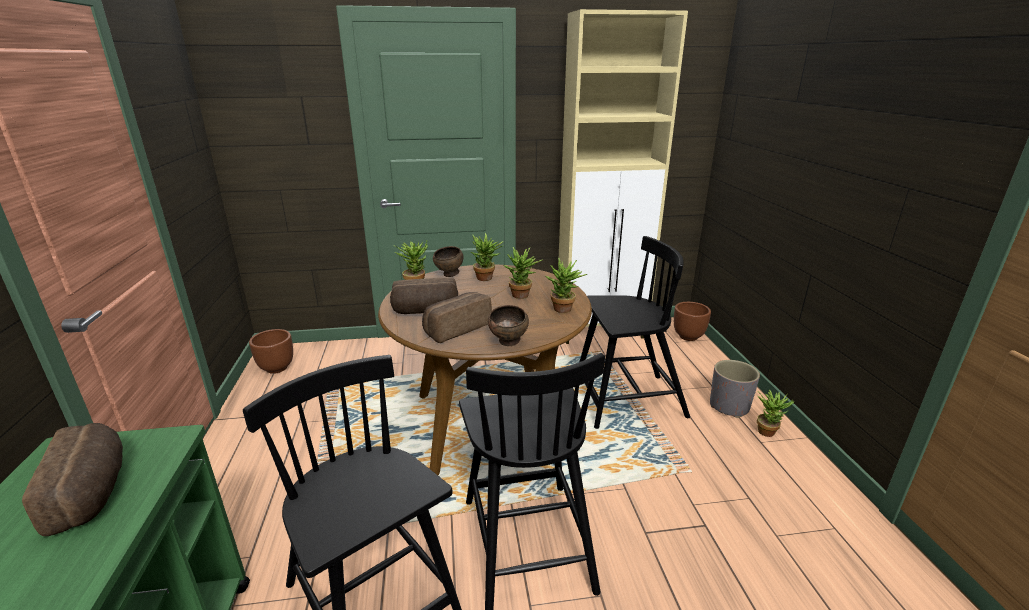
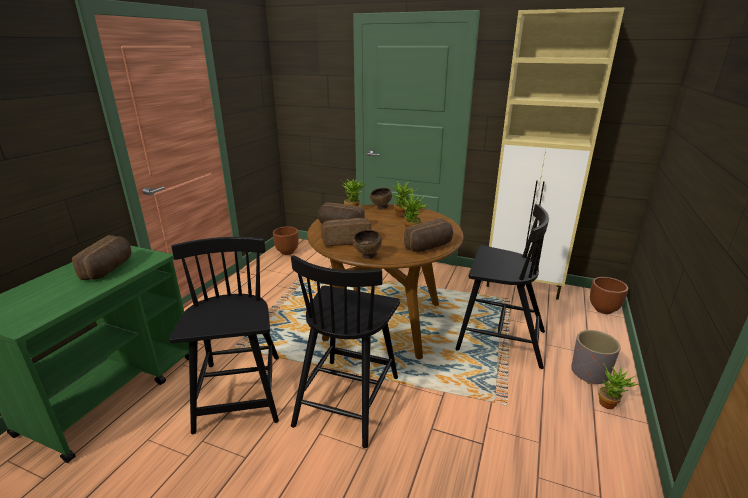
camera: 30 degrees right, 0 degrees up
(564, 311) = (429, 247): potted plant -> bread

